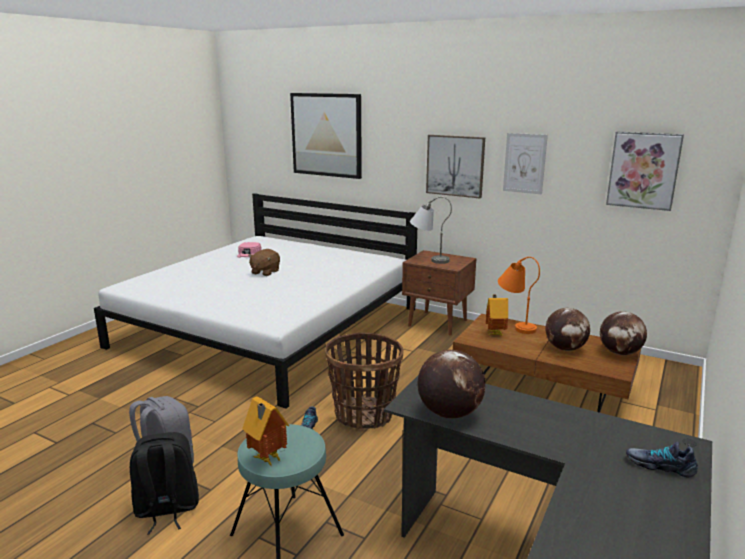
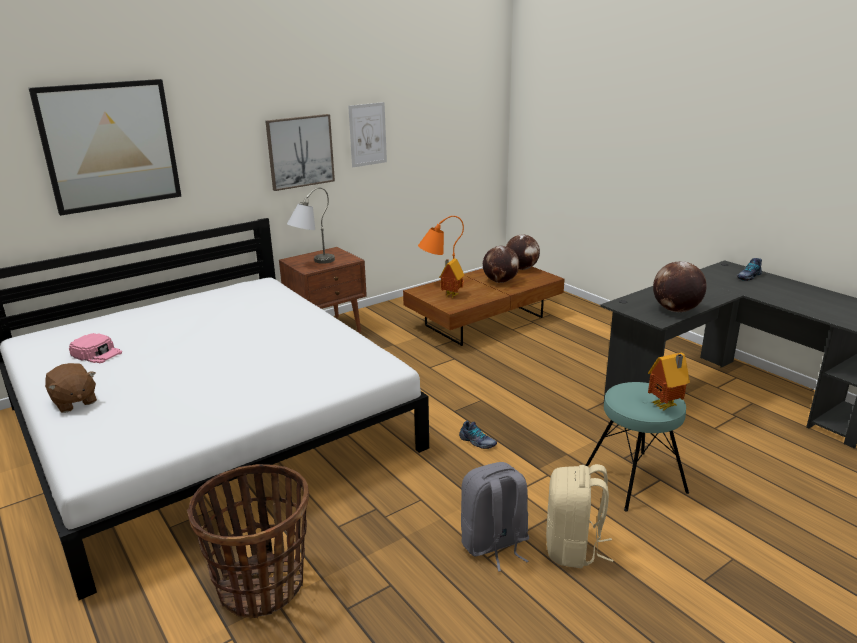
camera: 65 degrees left, 5 degrees up
(166, 509) = (573, 548): black backpack -> beige backpack
(265, 272) = (200, 352): brown plush toy -> brown plush toy (74, 402)
(364, 415) = (474, 407): basket -> basket (261, 586)
(643, 170) = (455, 122): picture -> none

